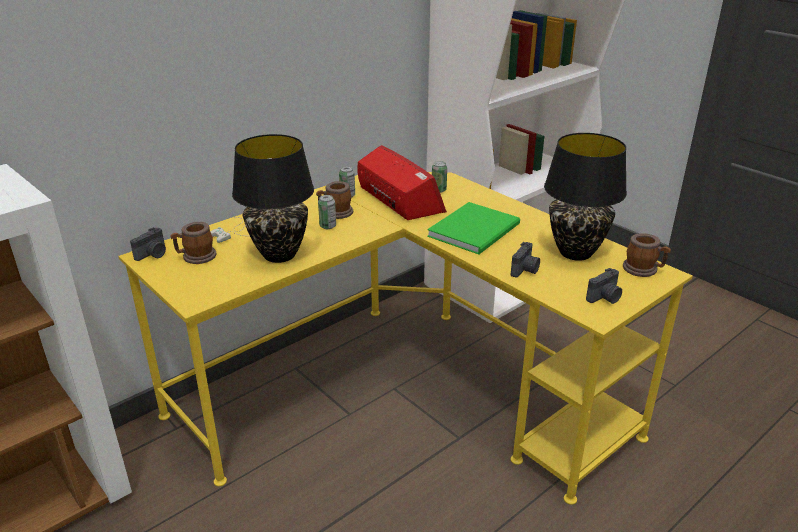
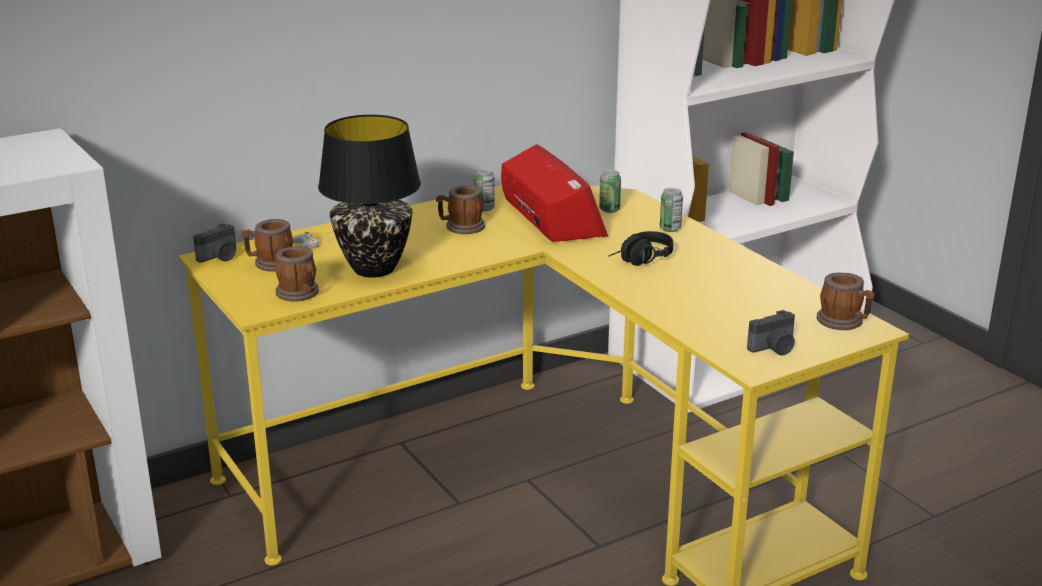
camera: 10 degrees right, 5 degrees down
(226, 283) = (300, 294): none -> mug
(327, 226) = (446, 242): can -> can (670, 228)
(477, 230) = (640, 260): green book -> black headphones
(525, 270) = (683, 310): camera -> none
(576, 253) = (762, 296): black table lamp -> none

